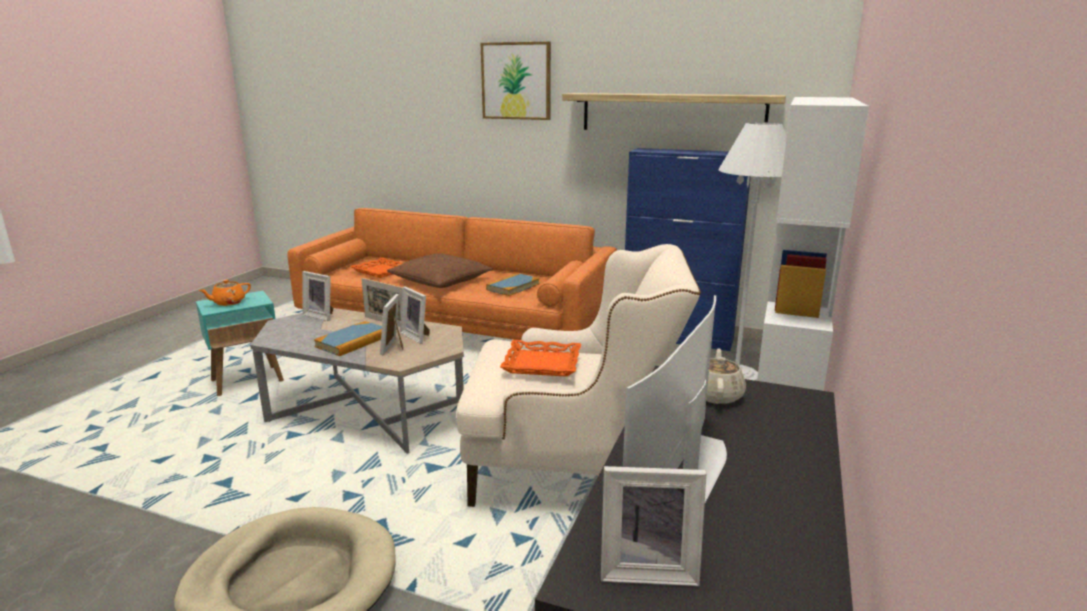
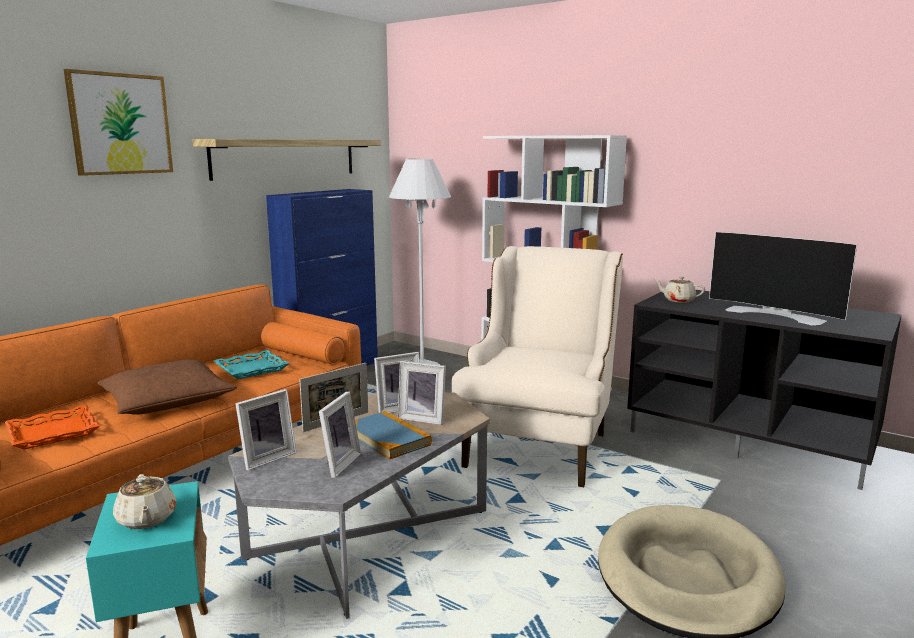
camera: 75 degrees left, 5 degrees down
(228, 302) = (146, 519): orange teapot -> beige teapot
(513, 287) = (252, 369): book -> turquoise tray
(542, 363) = (541, 355): orange tray -> none
(648, 569) = (855, 325): picture frame -> picture frame (337, 464)

